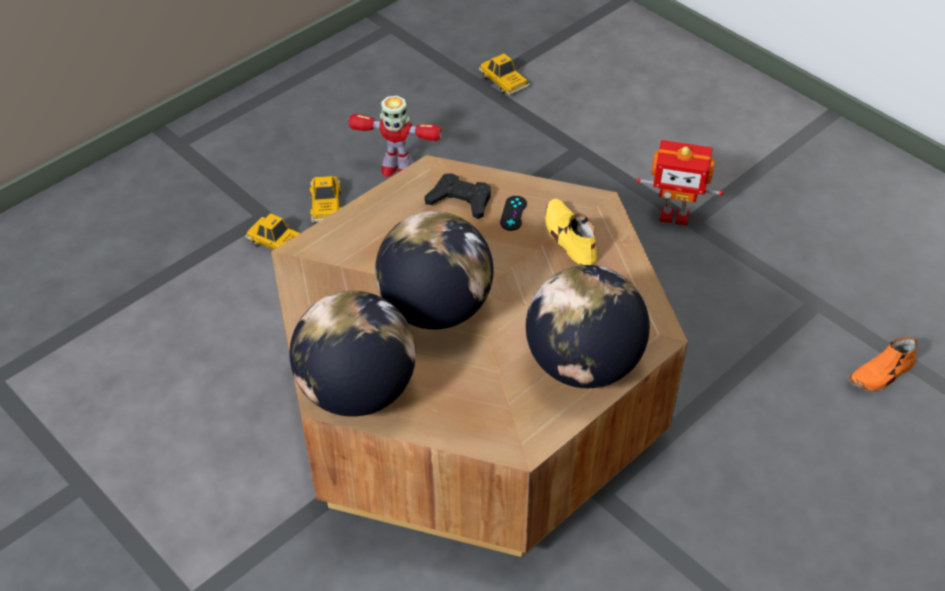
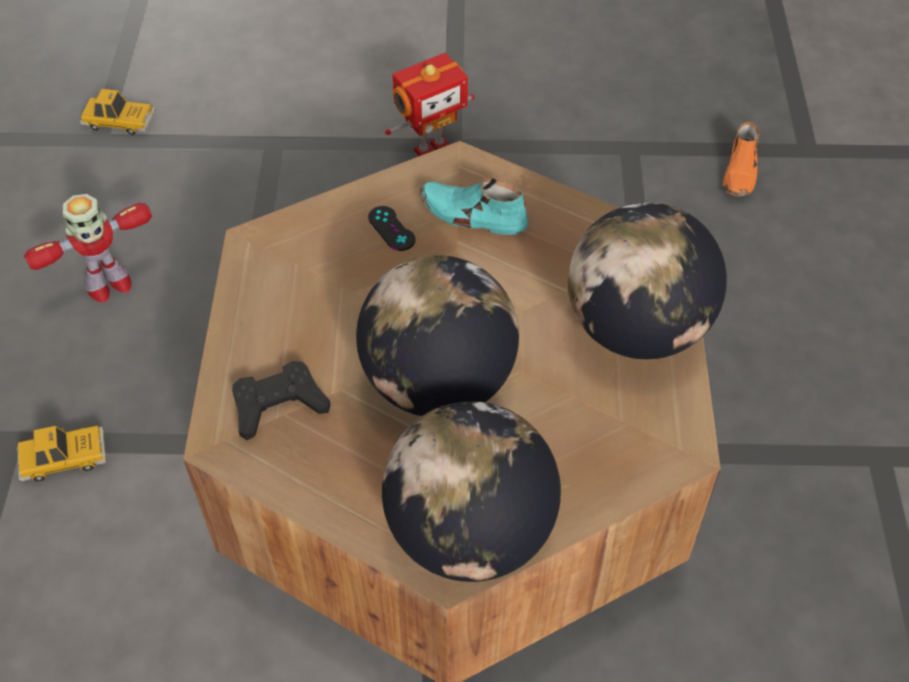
camera: 45 degrees left, 5 degrees up
(326, 204) = (71, 377): toy car -> none
(460, 200) = (323, 253): black game controller -> black game controller (278, 404)
(569, 237) = (472, 215): yellow shoe -> turquoise shoe

